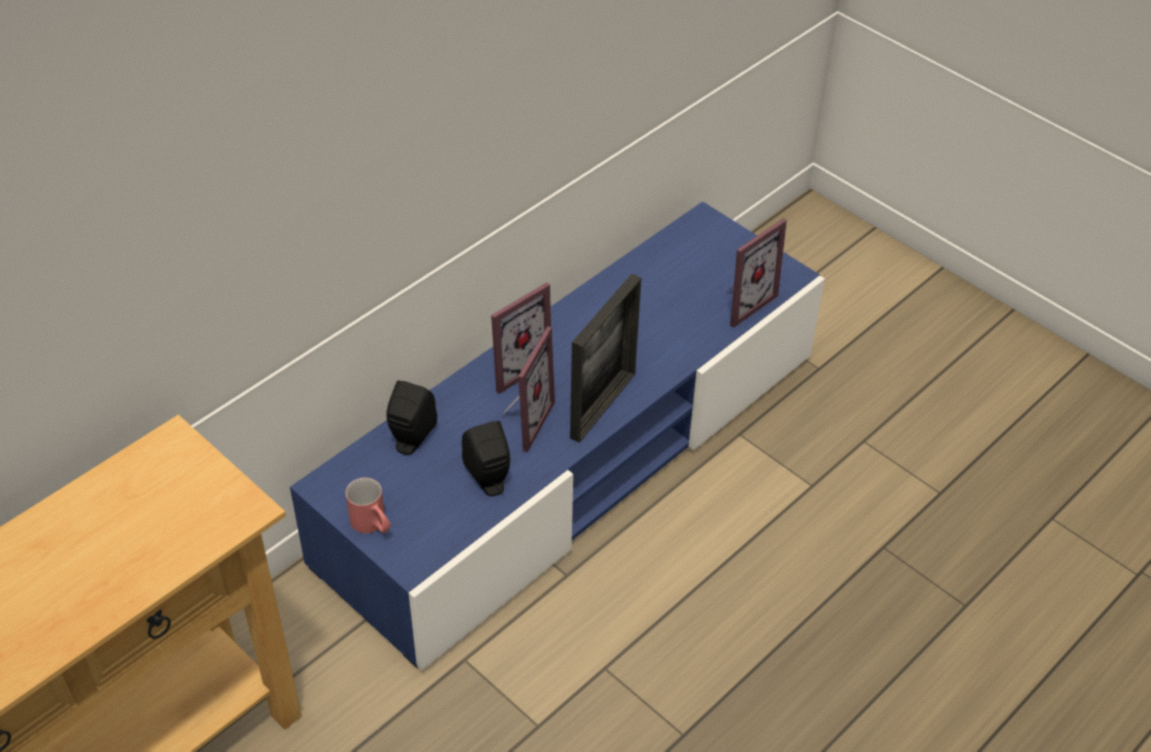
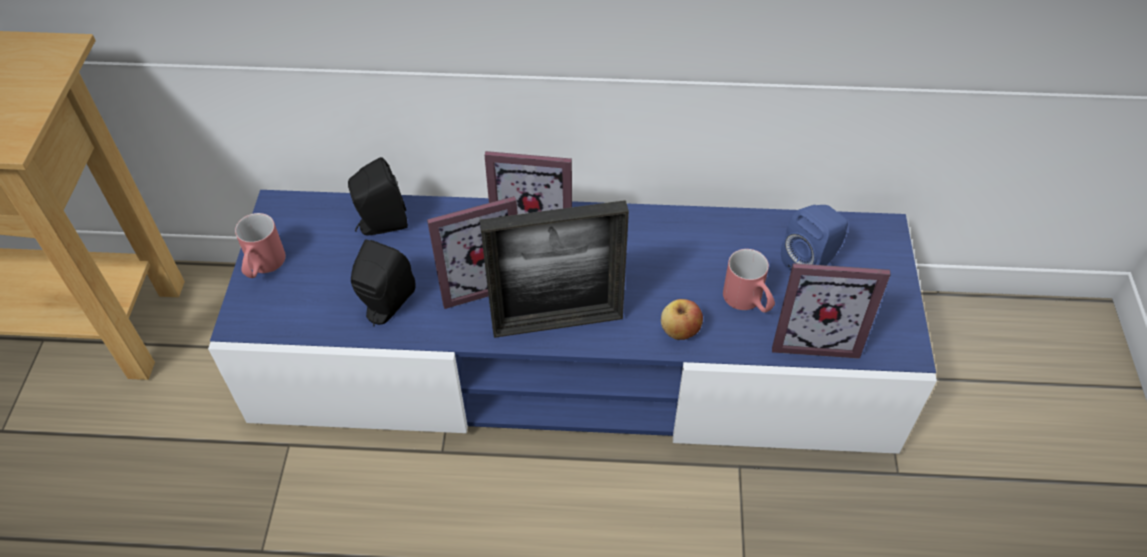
camera: 50 degrees right, 5 degrees up
(673, 355) = (680, 330): none -> apple
(687, 312) = (748, 302): none -> red mug
(690, 265) = (811, 262): none -> blue speaker

